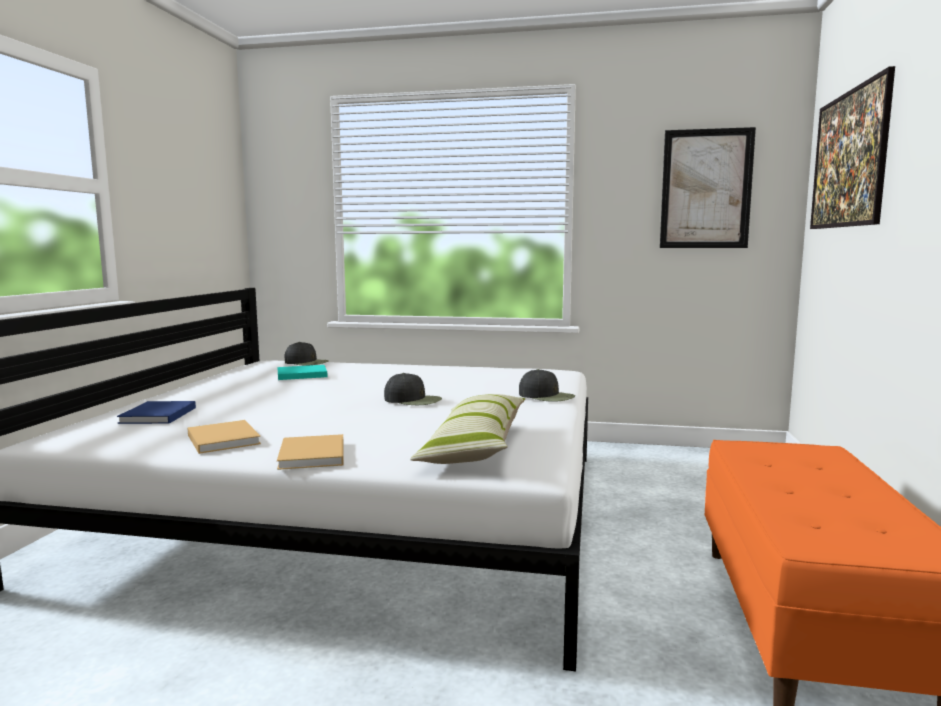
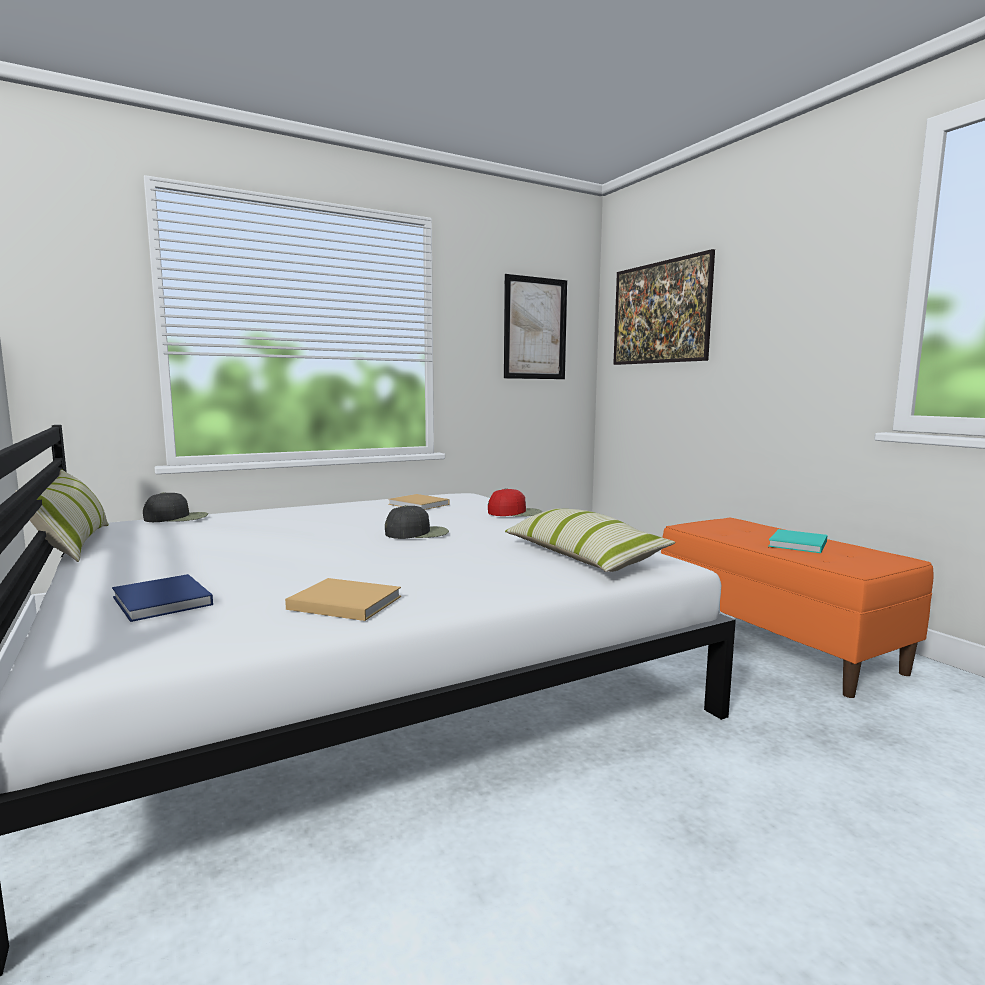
camera: 40 degrees left, 0 degrees up
(221, 371) = (74, 543): none -> pillow
(300, 375) = (218, 530): turquoise book -> turquoise book (797, 544)
(312, 456) = (484, 593): beige book -> beige book (420, 504)
(547, 396) = (515, 513): black cap -> red cap

